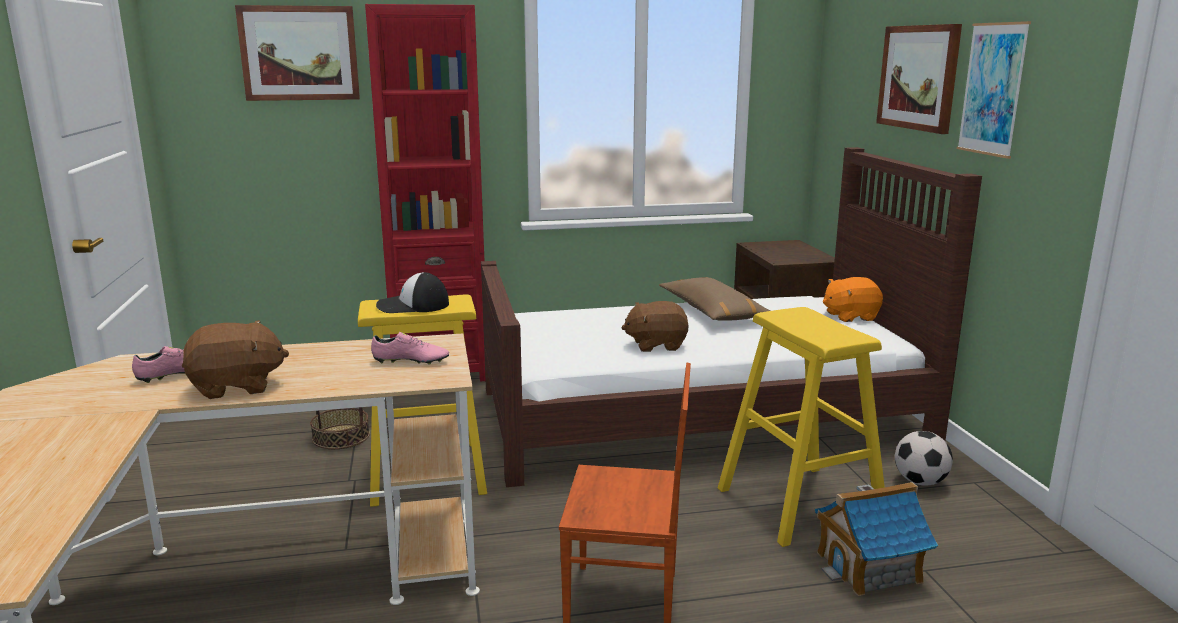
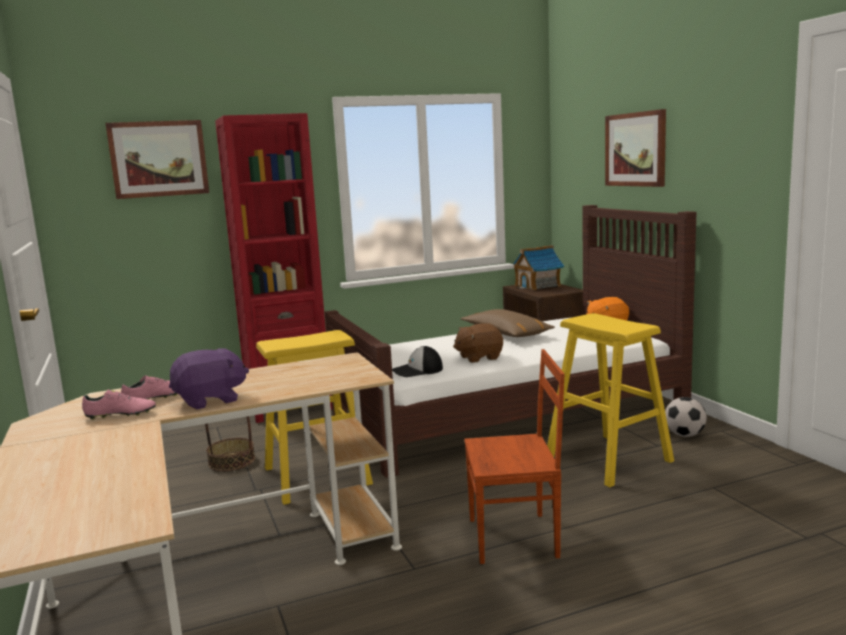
camera: 10 degrees left, 5 degrees down
(237, 387) = (210, 400): brown plush toy -> purple plush toy
(411, 361) = (333, 372): pink shoe -> pink shoe (120, 415)
(412, 305) = (301, 340): cap -> cap (417, 370)
(869, 567) = (675, 491): toy house -> toy house (538, 286)
(992, 89) = (696, 151): picture -> none

